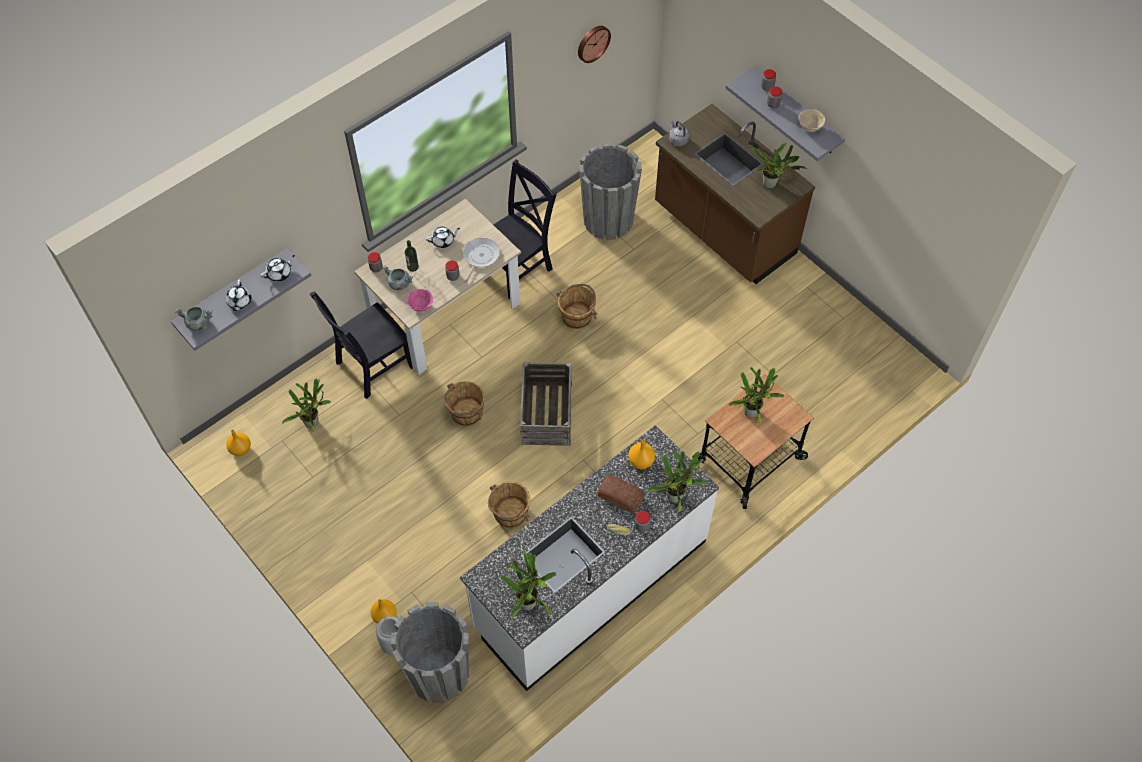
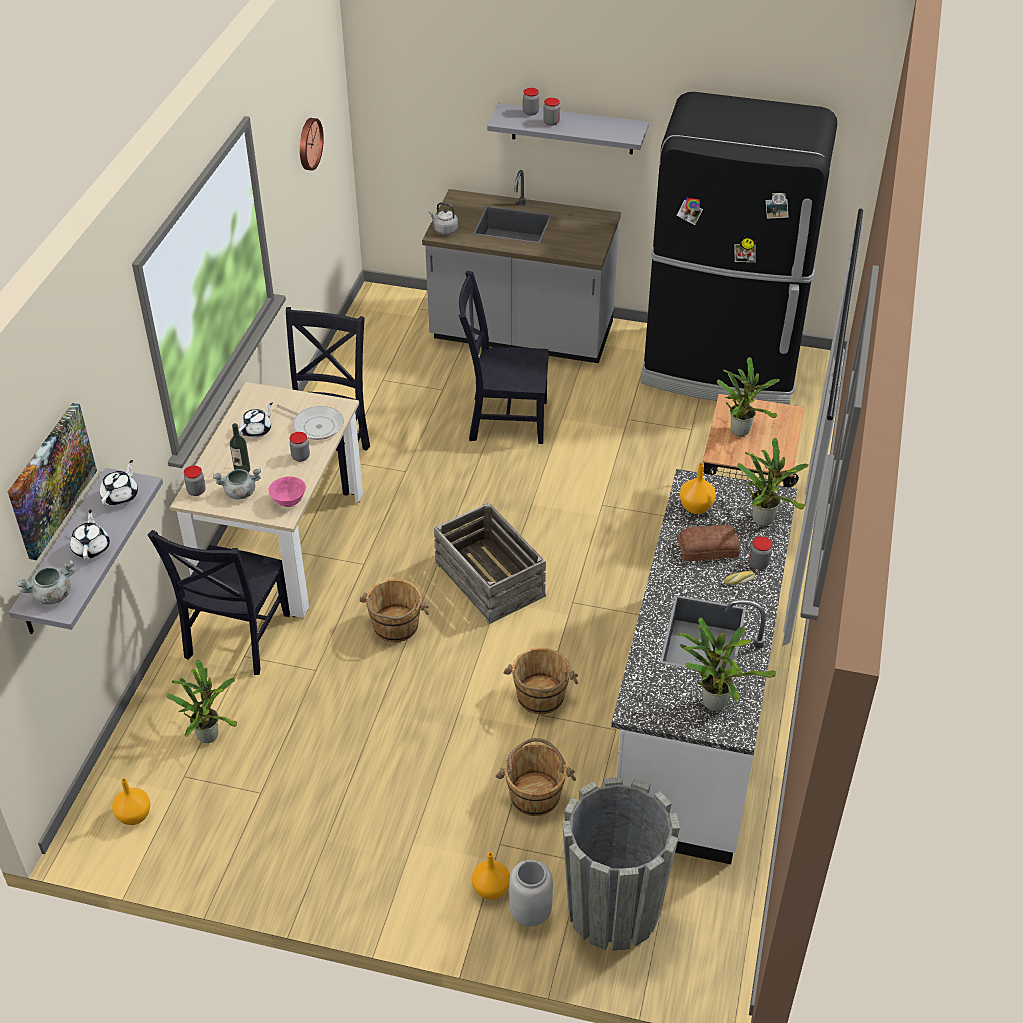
camera: 35 degrees left, 15 degrees down
(227, 253) = (50, 480): none -> picture
(239, 302) = (92, 548): white teapot -> white teapot turned 150 degrees counterclockwise
(480, 257) = (316, 425): frying pan -> frying pan turned 135 degrees clockwise
(577, 316) = (437, 475): brown bucket -> brown bucket (535, 794)
(608, 220) = (390, 377): grey planter -> none
(654, 296) = (504, 420): none -> black chair
(723, 231) = (522, 334): brown counter -> grey counter
(771, 185) = (577, 227): potted plant -> none
(809, 127) = (606, 126): beige bowl -> none
(840, 335) = (721, 367): none -> black fridge

